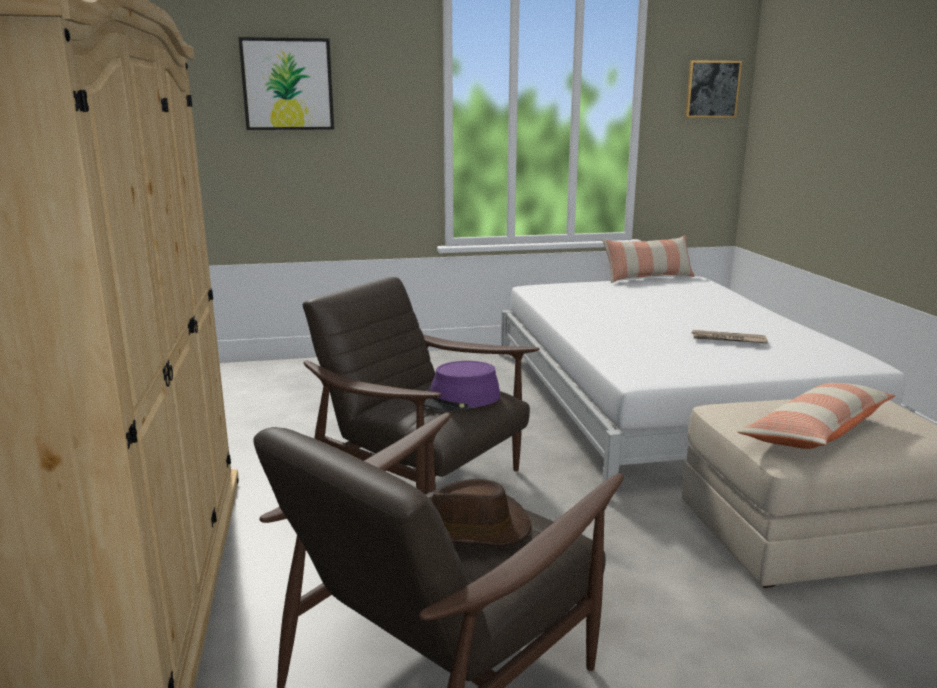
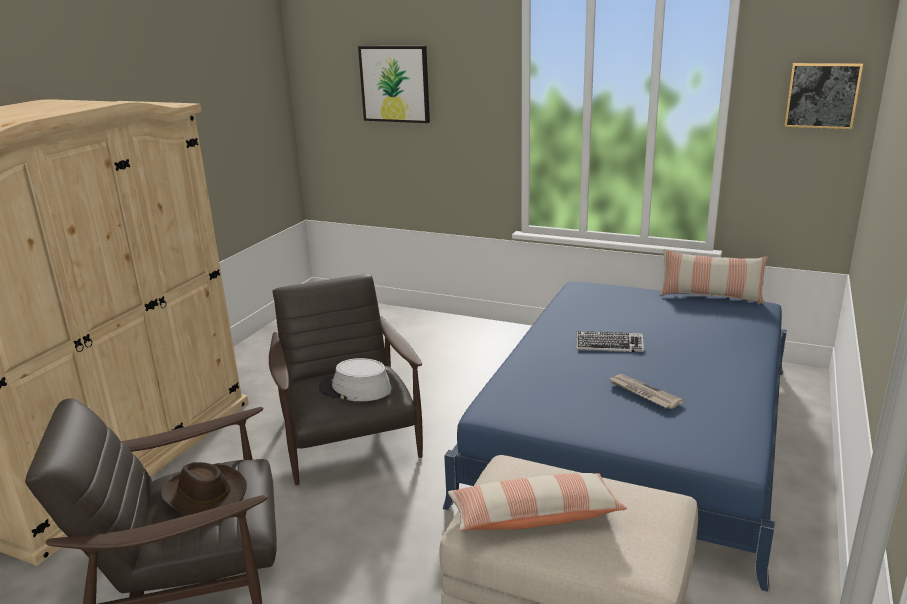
camera: 35 degrees right, 5 degrees up
(457, 398) = (355, 389): purple hat -> grey hat
(642, 317) = (609, 346): none -> keyboard
(664, 402) = (635, 432): white bed -> blue bed

